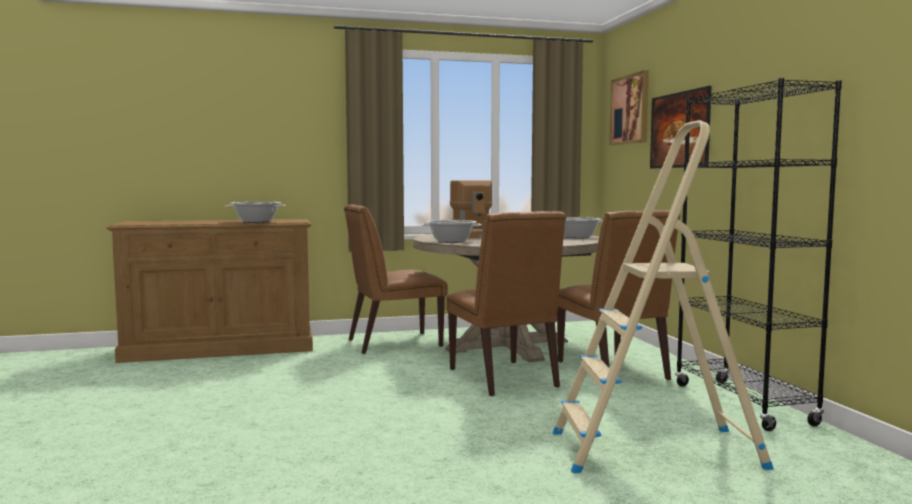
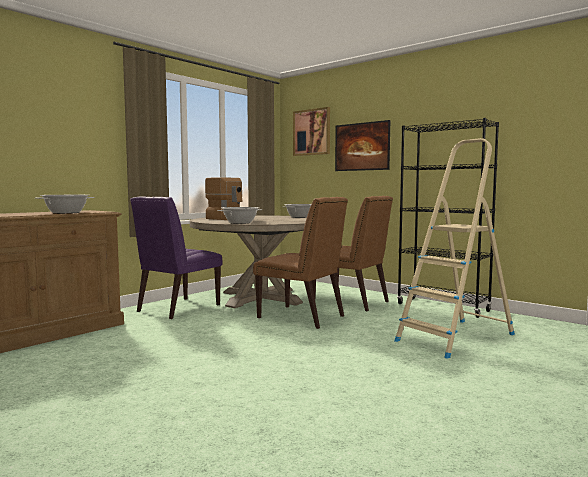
camera: 35 degrees left, 0 degrees up
(395, 343) = (179, 308): brown chair -> purple chair

